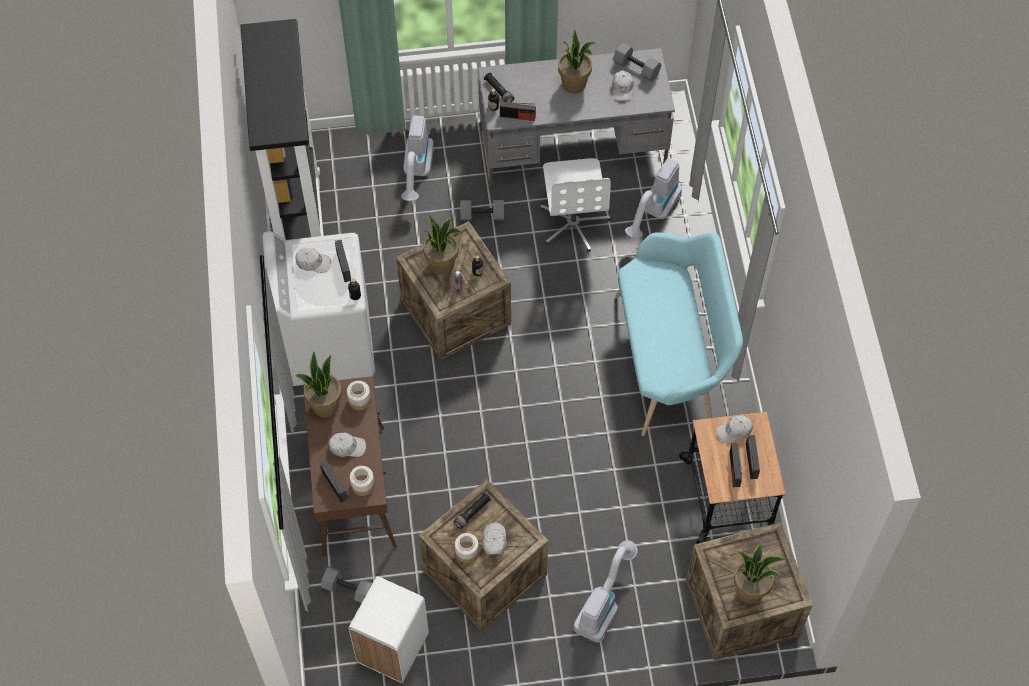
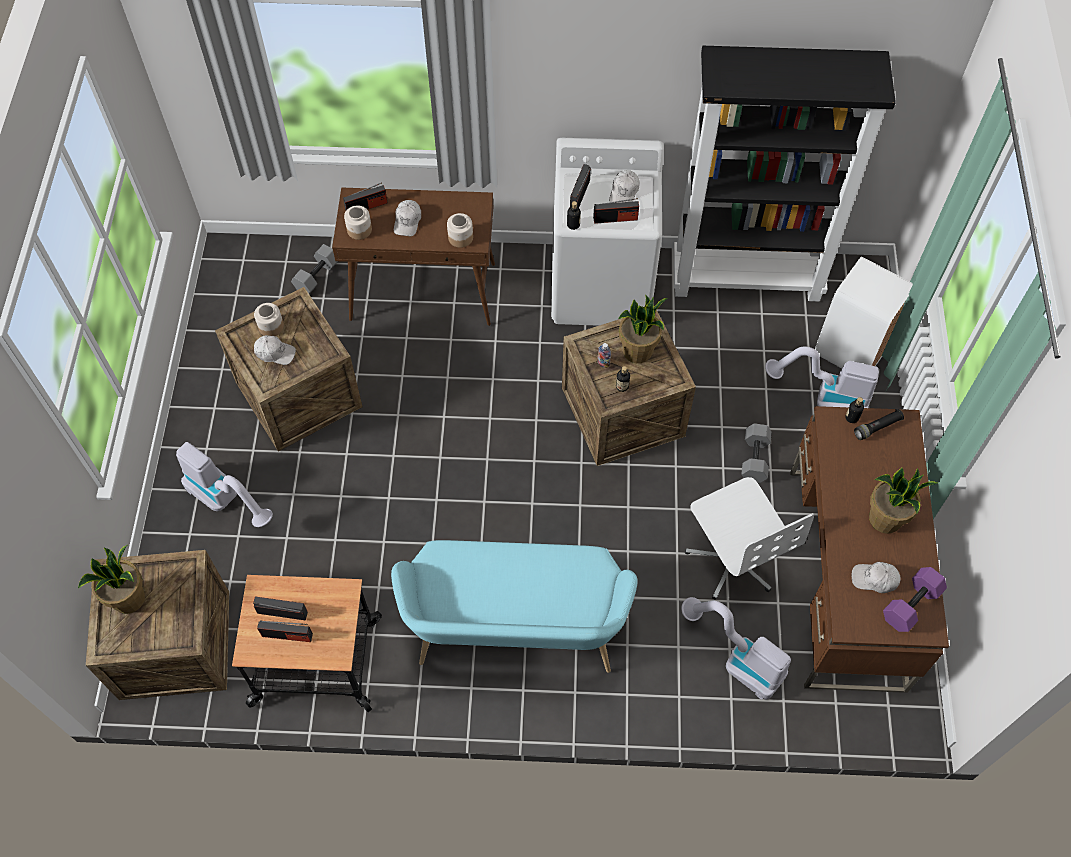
camera: 100 degrees right, 0 degrees up
(325, 406) = (461, 208): potted plant -> none
(393, 648) = (243, 306): white trash can -> white trash can (850, 351)
(472, 513) = (314, 337): black flashlight -> none
(517, 116) = (835, 443): radio -> radio (579, 195)
(573, 151) = (846, 578): grey desk -> brown desk
(573, 223) = (733, 559): white office chair -> white office chair turned 120 degrees counterclockwise
(635, 68) = (910, 603): grey dumbbell -> purple dumbbell
(734, 431) = (333, 624): white cap -> none

